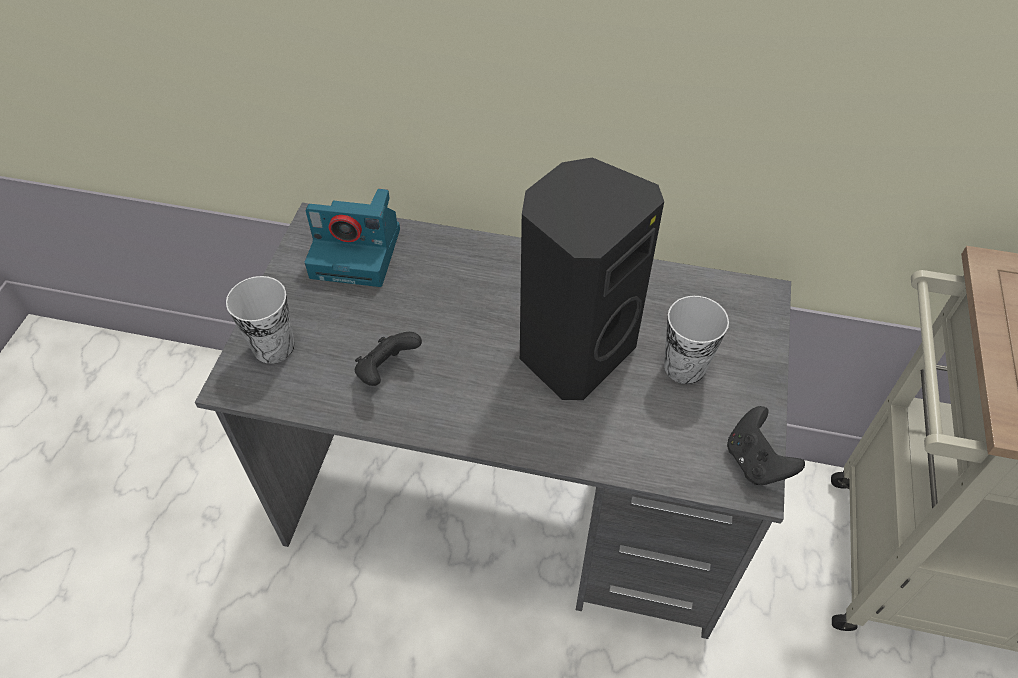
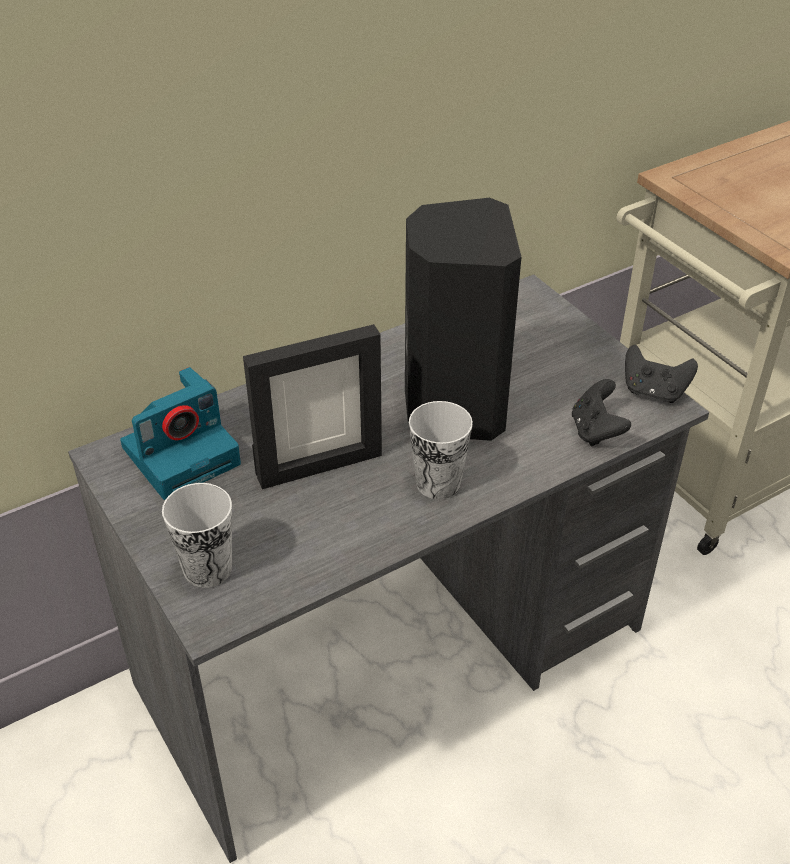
camera: 45 degrees left, 10 degrees down
(387, 371) = (332, 516): black game controller -> black game controller (596, 431)
(426, 325) = (319, 465): none -> picture frame
(684, 367) = (539, 367): cup -> cup (438, 483)

